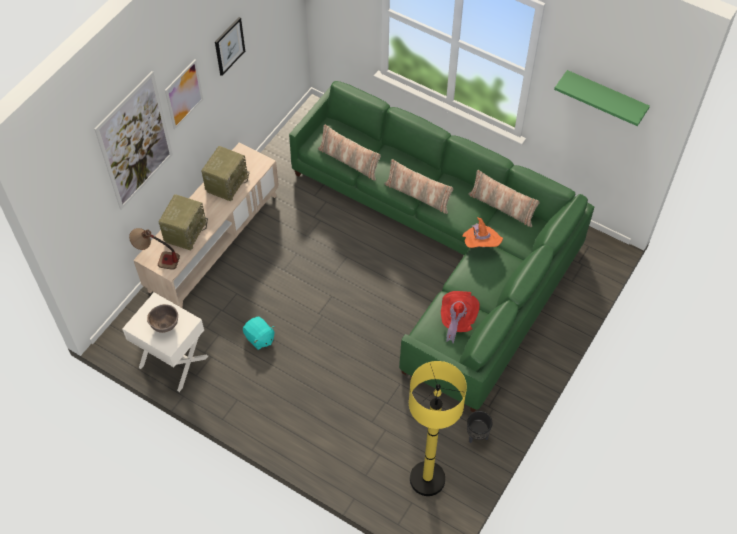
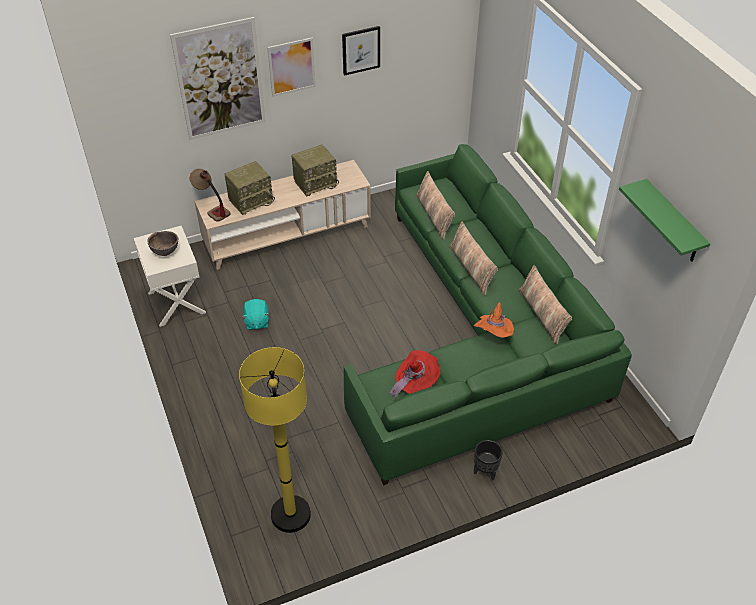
camera: 35 degrees right, 10 degrees down
(476, 436) = (368, 506): black planter -> black planter (485, 471)

